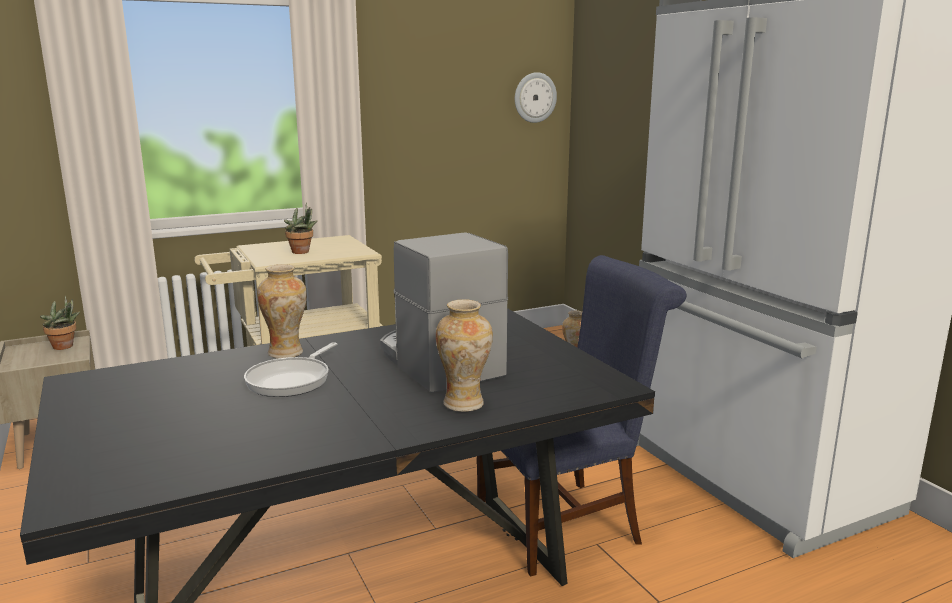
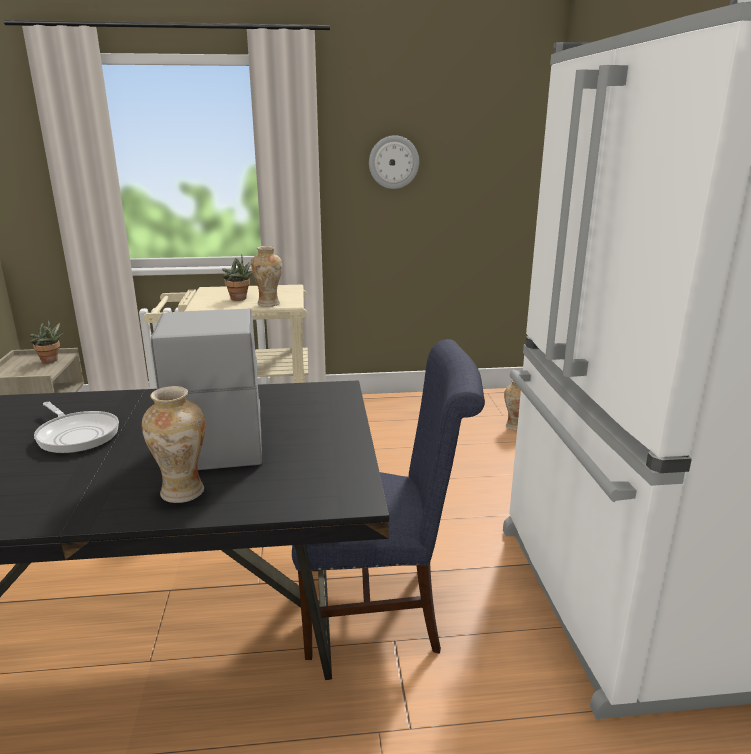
camera: 20 degrees right, 5 degrees up
(286, 353) = (110, 404): vase -> vase (269, 304)
(292, 380) = (77, 435): frying pan -> frying pan turned 90 degrees counterclockwise
(534, 97) = (510, 155): wall clock -> wall clock (393, 162)

